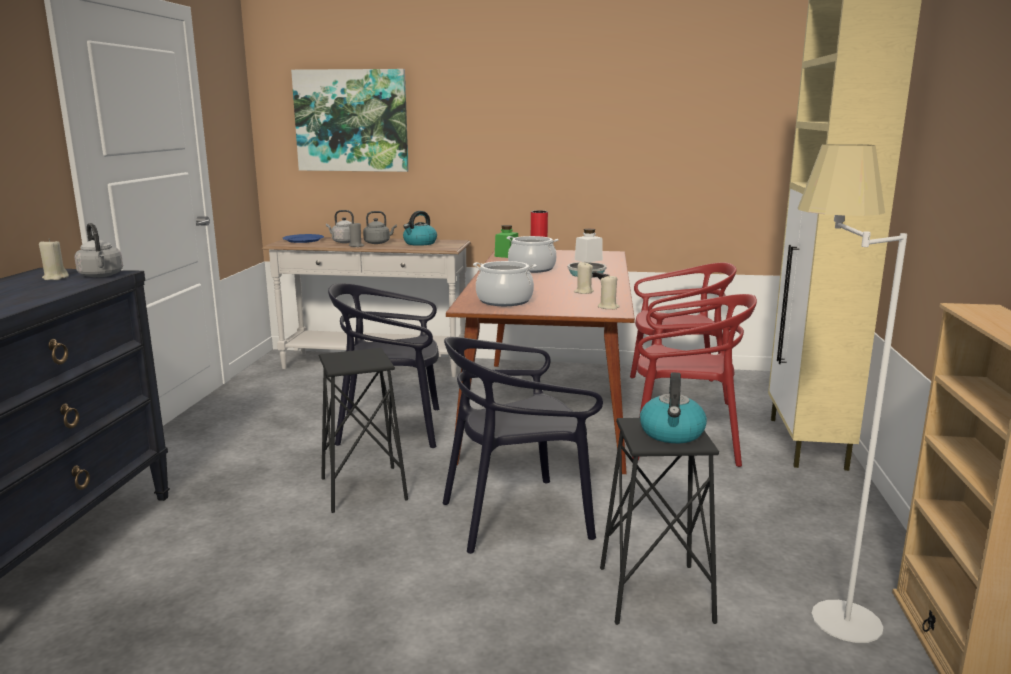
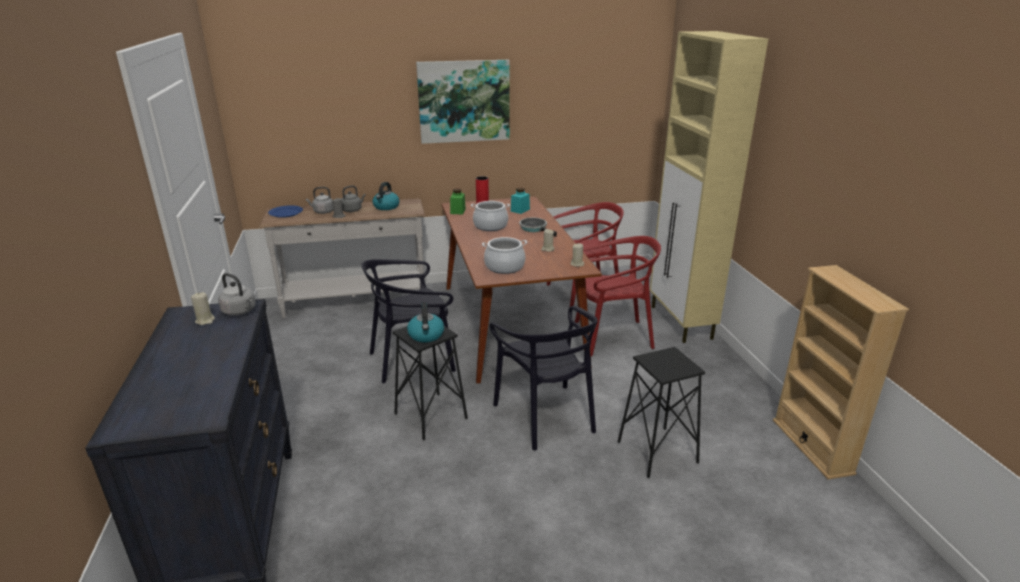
camera: 20 degrees left, 10 degrees up
(351, 121) = (314, 110): picture -> picture (464, 101)
(516, 517) = (545, 416): black chair -> black chair turned 75 degrees counterclockwise
(588, 260) = (520, 210): white jar -> turquoise jar
(672, 433) = (673, 363): kettle -> kettle (426, 335)
(815, 608) = (741, 440): white floor lamp -> none

